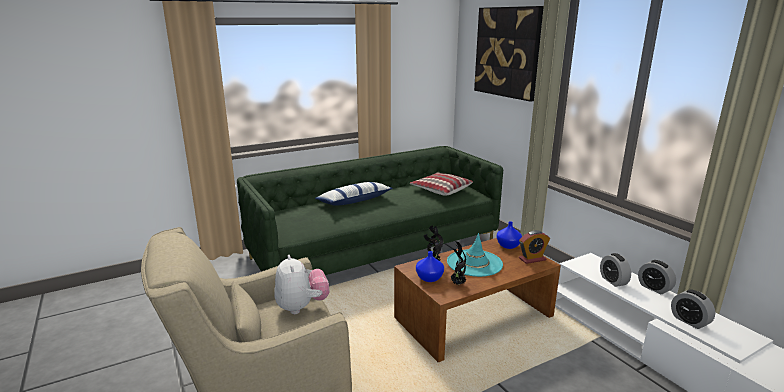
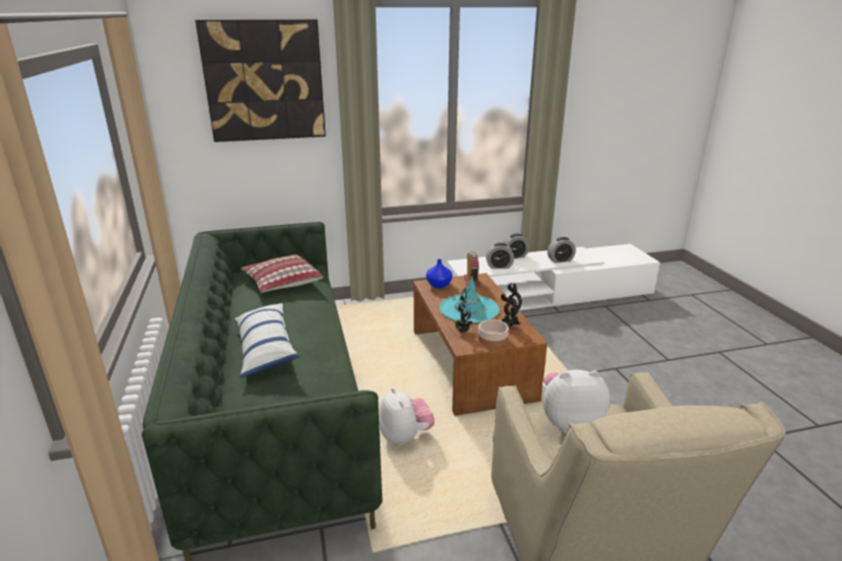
camera: 75 degrees left, 5 degrees up
(362, 300) = (405, 437): none -> plush toy
(430, 278) = (493, 338): blue vase -> bowl

